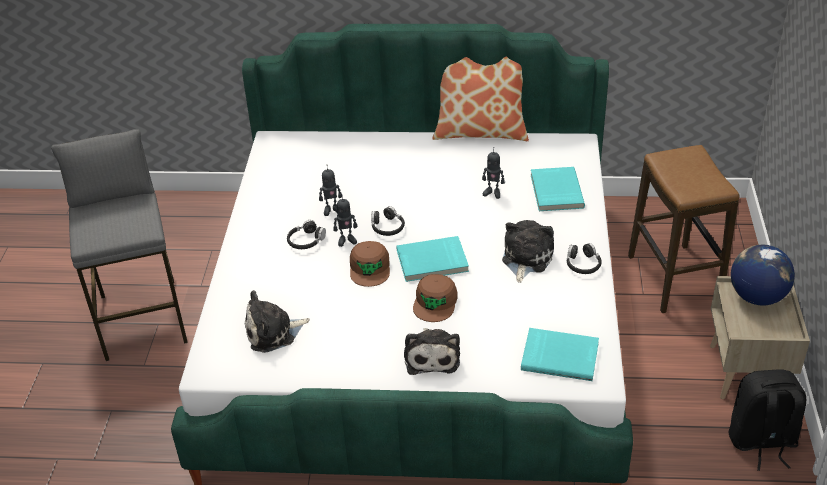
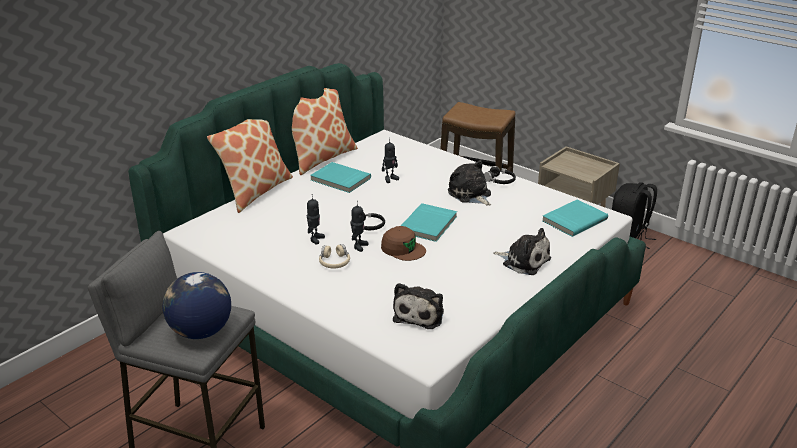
camera: 55 degrees left, 10 degrees down
(306, 241) = (334, 262): black headphones -> beige headphones
(374, 133) = (255, 191): none -> pillow
(435, 302) = (472, 239): brown cap -> none
(555, 191) = (420, 161): turquoise book -> turquoise book (340, 180)
(756, 296) = (567, 162): globe -> globe (200, 332)

